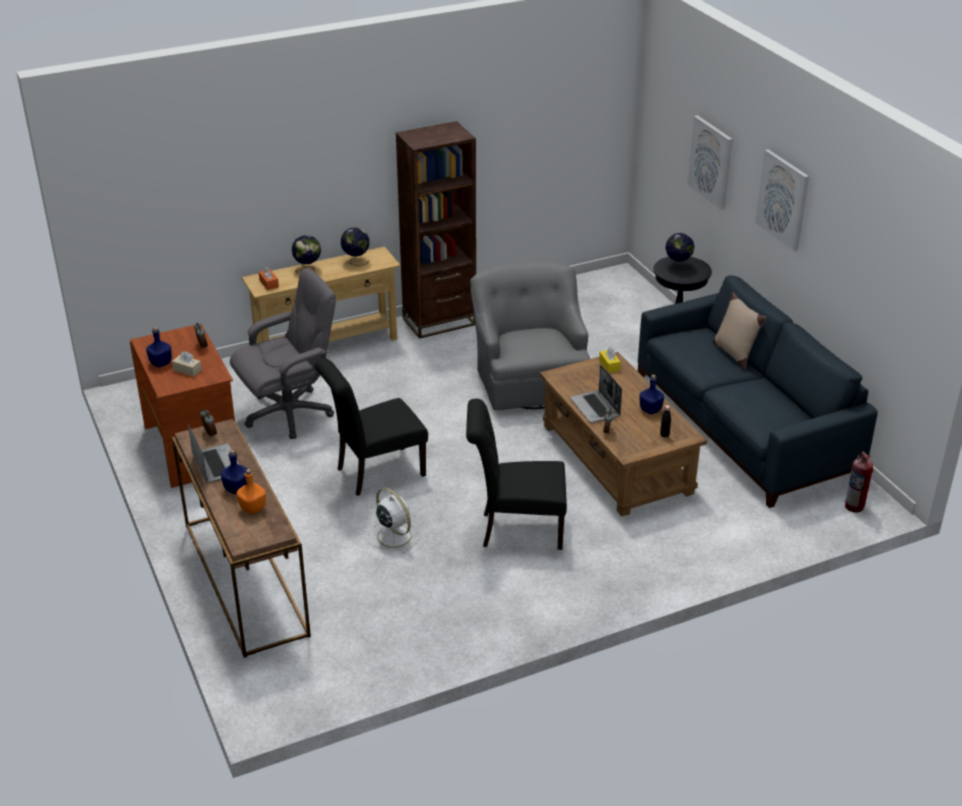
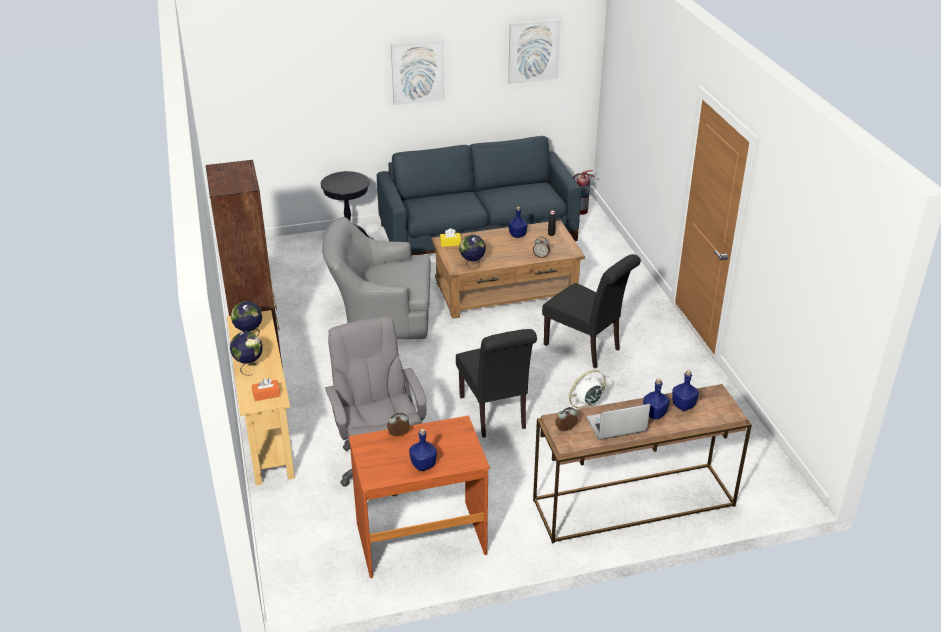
camera: 80 degrees left, 0 degrees up
(187, 370) = (443, 445): beige tissue box -> none
(253, 509) = (683, 405): orange bottle -> blue bottle
(516, 530) = (586, 348): black chair -> black chair turned 60 degrees counterclockwise
(596, 408) = (509, 257): laptop -> none
(677, 266) = (340, 183): globe -> globe (472, 265)
(711, 162) = (319, 92): picture -> picture (533, 51)
(734, 353) = (445, 194): beige pillow -> none

